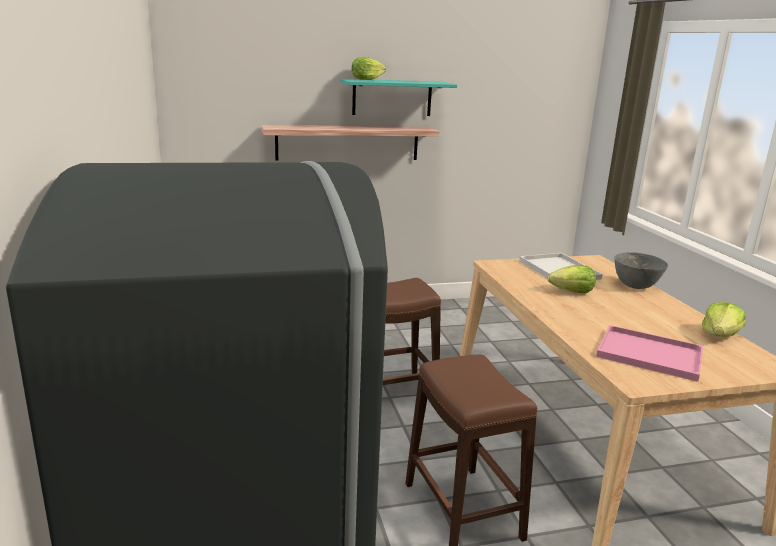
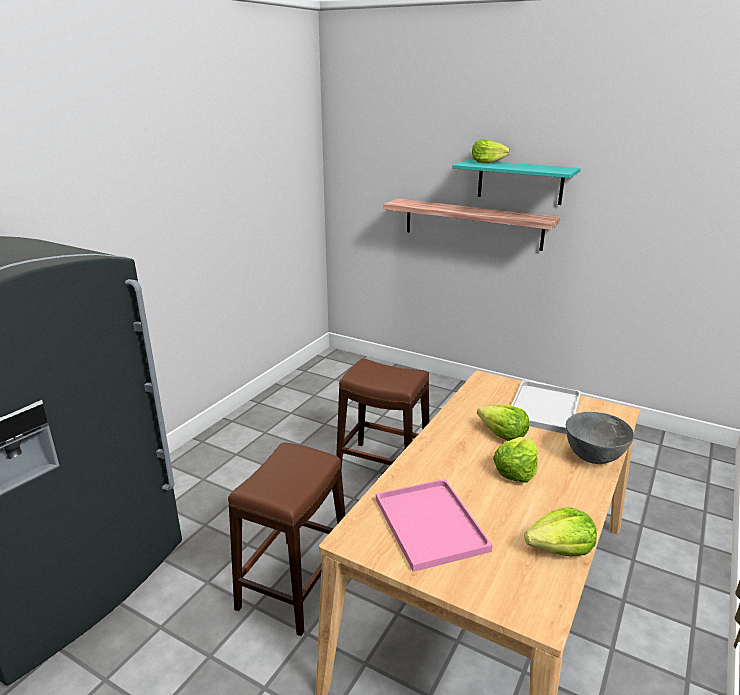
camera: 45 degrees right, 5 degrees up
(621, 308) = (515, 471): none -> lettuce

